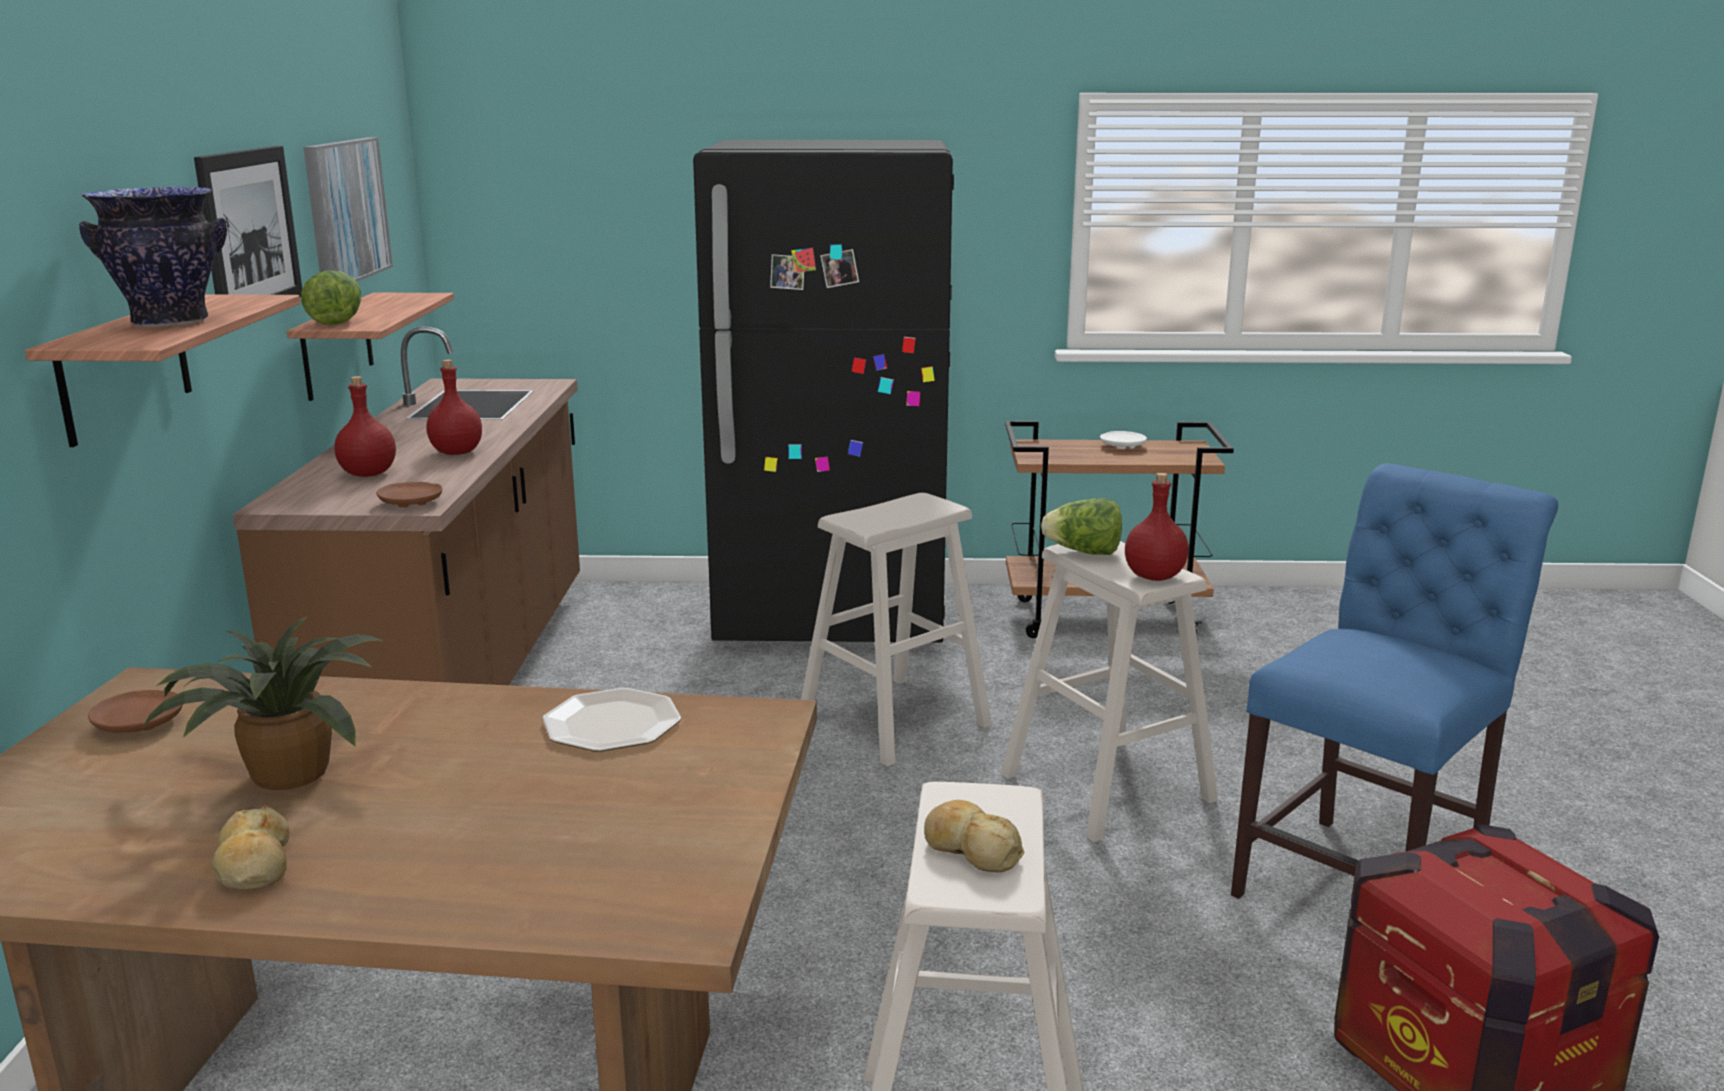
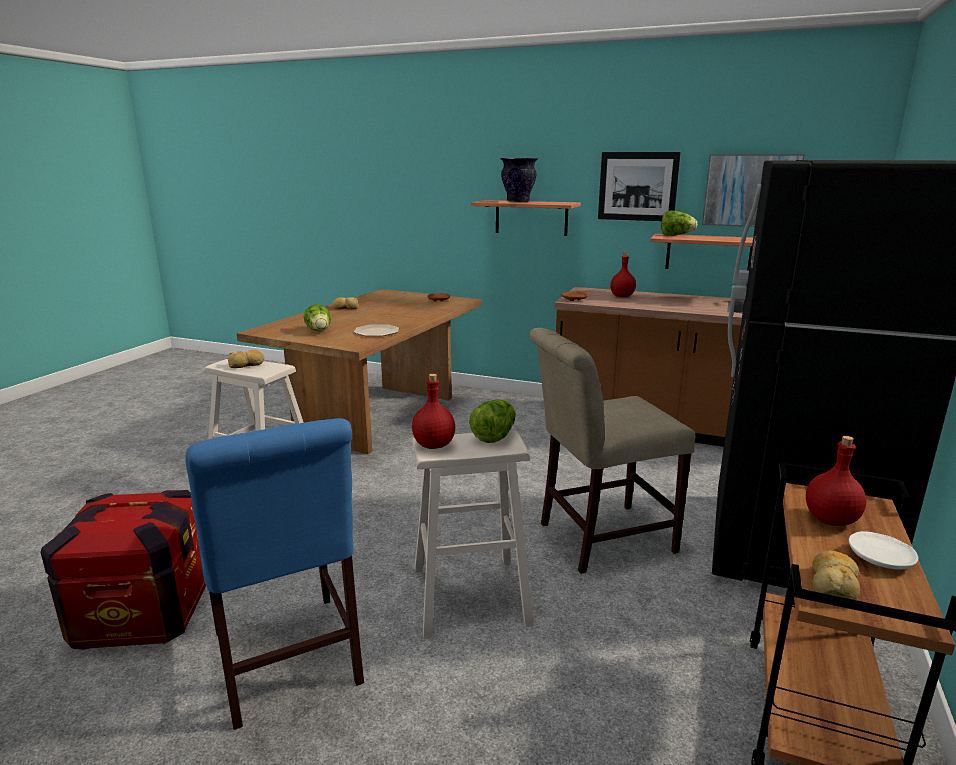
camera: 110 degrees right, 0 degrees up
(283, 774) = (390, 309): potted plant -> none
(455, 452) = (655, 305): red bottle -> red bottle (830, 519)
(638, 808) = (319, 331): none -> lettuce
(893, 720) = (599, 538): beige stool -> beige chair
(1180, 457) = (833, 585): none -> bread

